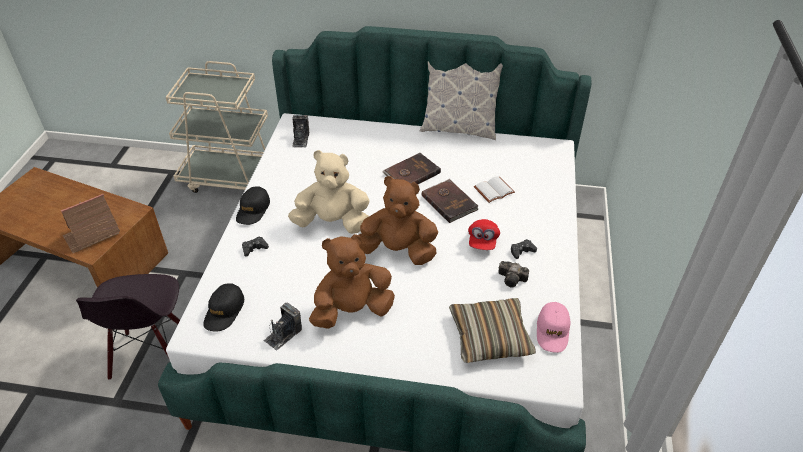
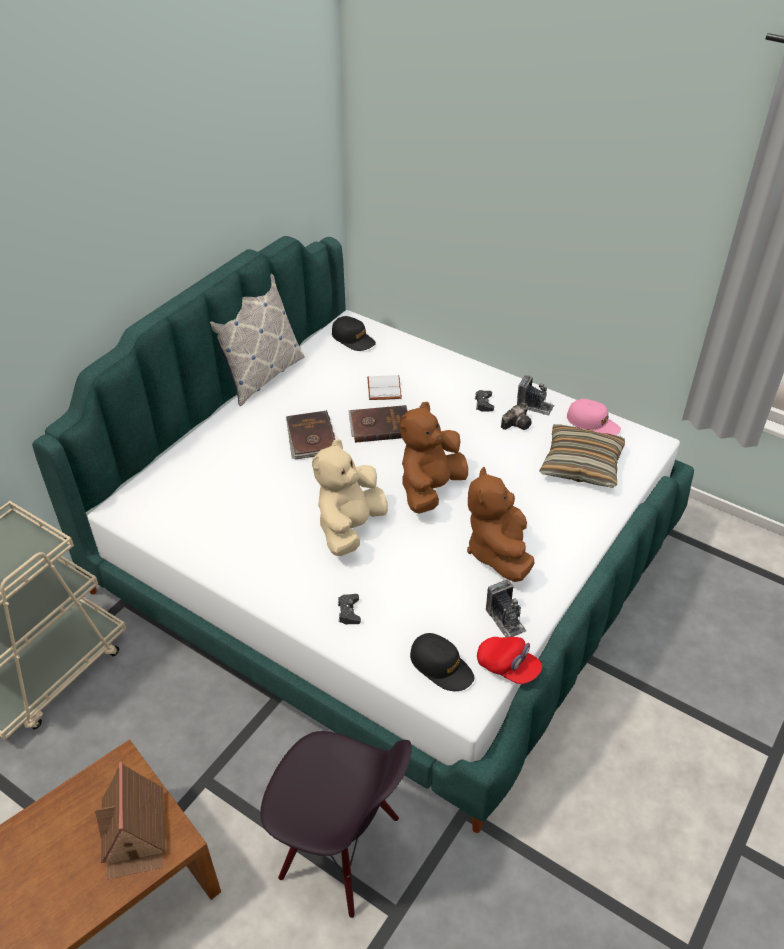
camera: 65 degrees left, 0 degrees up
(253, 210) = (275, 596): black cap -> black cap (353, 339)
(300, 139) = (165, 513): camera -> camera (535, 406)
(482, 241) = (454, 424): red cap -> red cap (507, 667)

